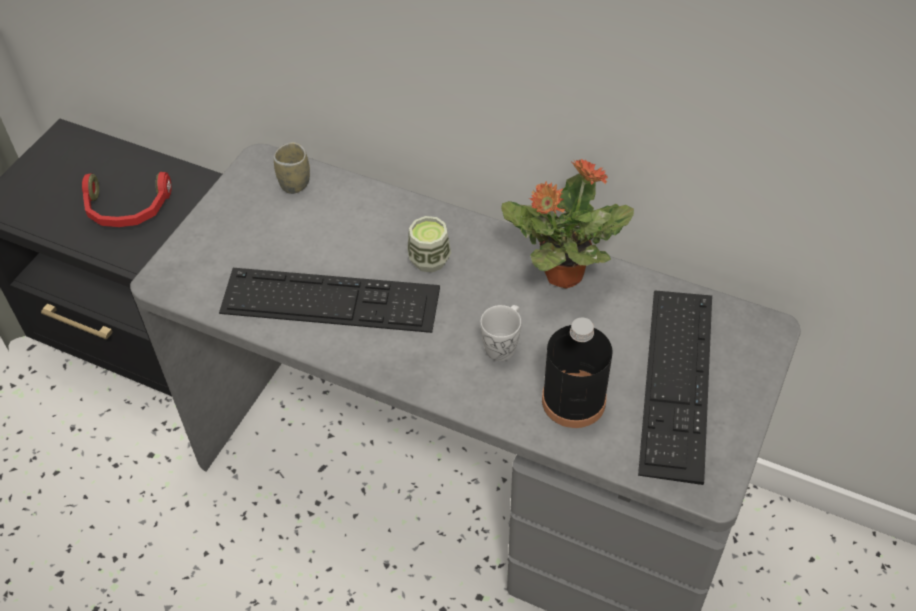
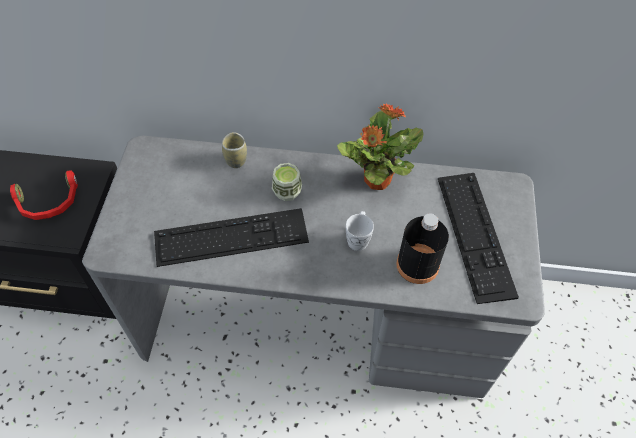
camera: 20 degrees left, 5 degrees up
(295, 183) = (173, 159): cup -> cup (236, 160)

